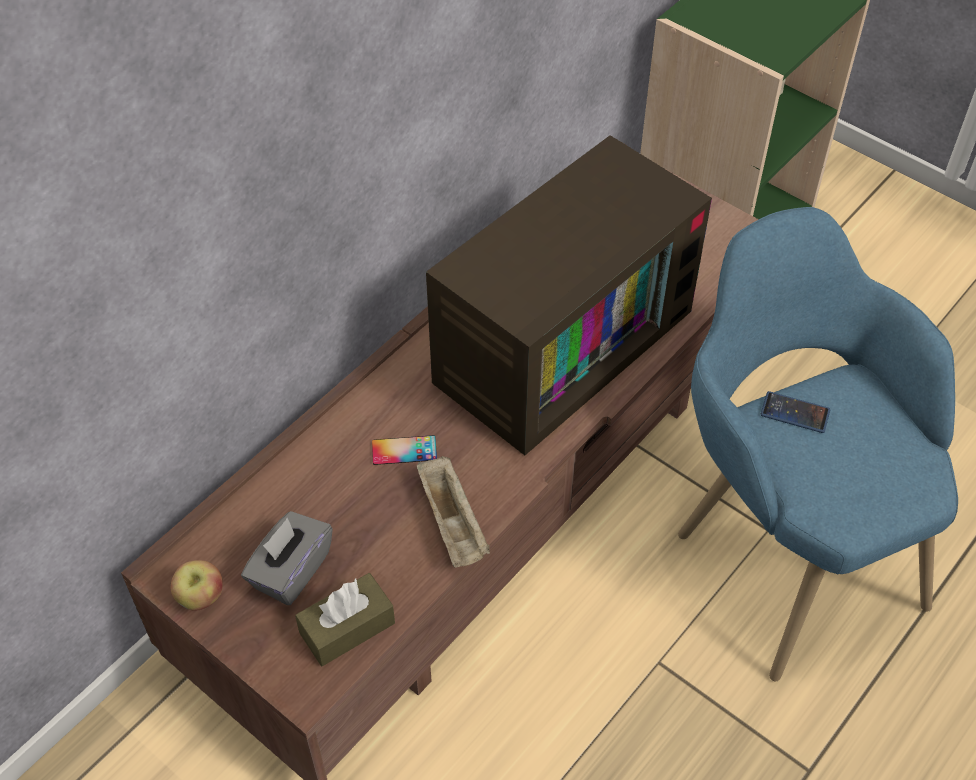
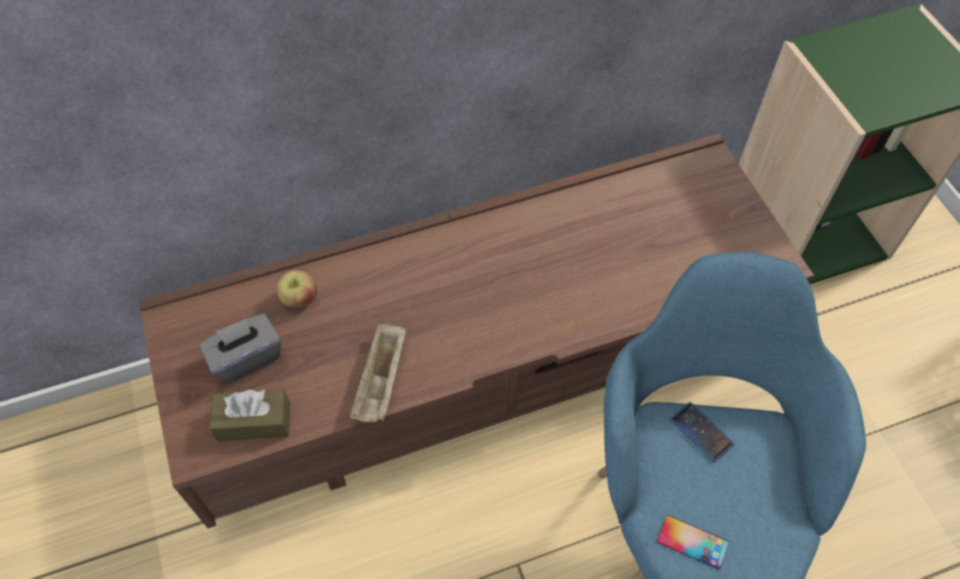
camera: 30 degrees right, 5 degrees up
(201, 597) = (176, 345): apple -> apple (300, 299)
(404, 450) = (386, 306): phone -> phone (692, 542)
(559, 340) = (561, 275): television -> none

